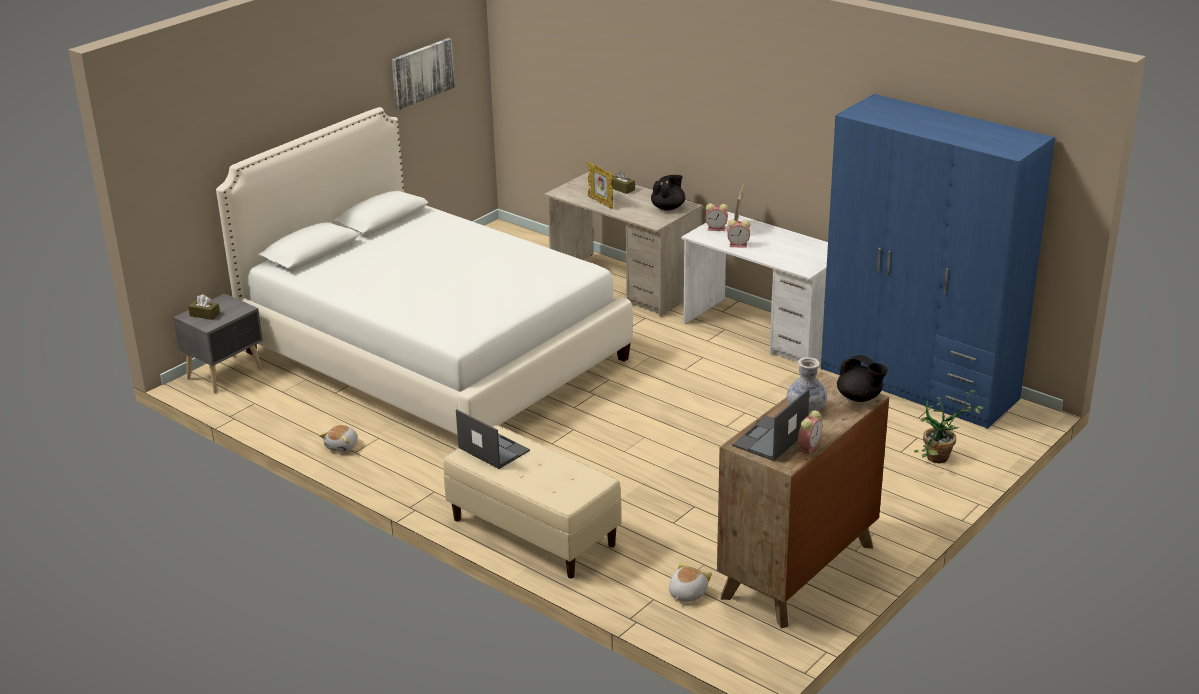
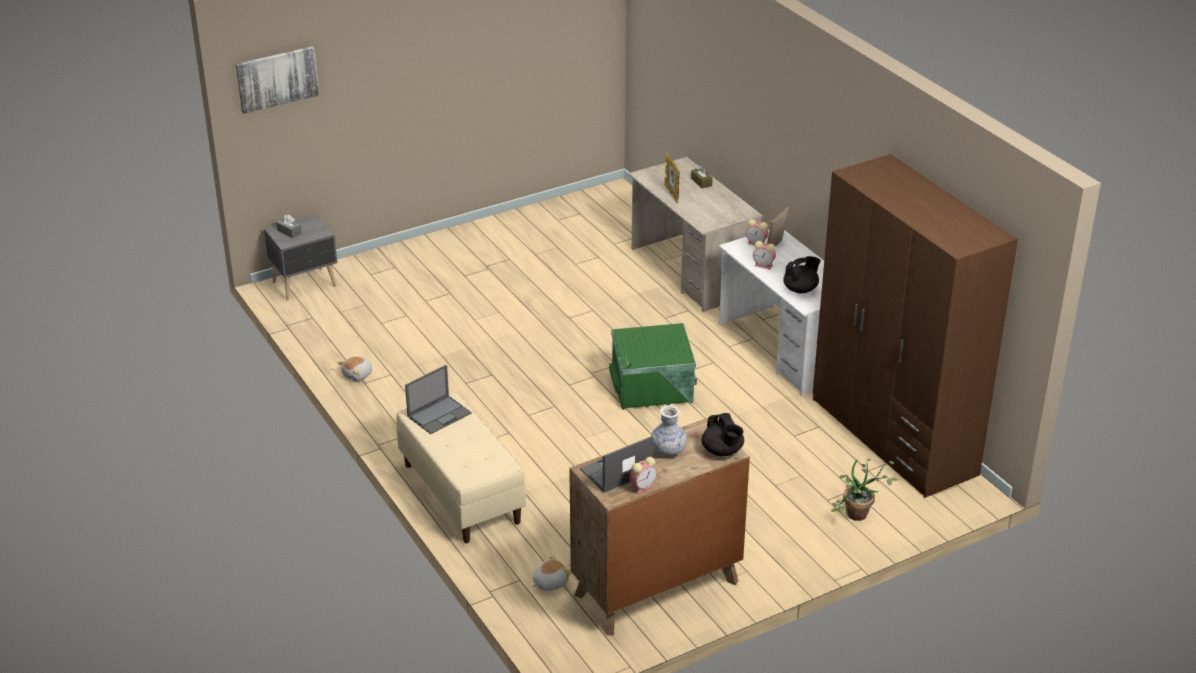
camera: 20 degrees right, 5 degrees up
(204, 315) = (289, 232): brown tissue box -> grey tissue box
(422, 73) = (546, 38): picture -> picture (277, 78)
(434, 355) = (483, 305): white bed -> none
(493, 449) = (439, 414): laptop -> laptop turned 75 degrees clockwise
(661, 392) = (653, 389): none -> green storage box
(668, 208) = (729, 211): black teapot -> black teapot (801, 289)
(919, 384) = (893, 437): blue wardrobe -> brown wardrobe

